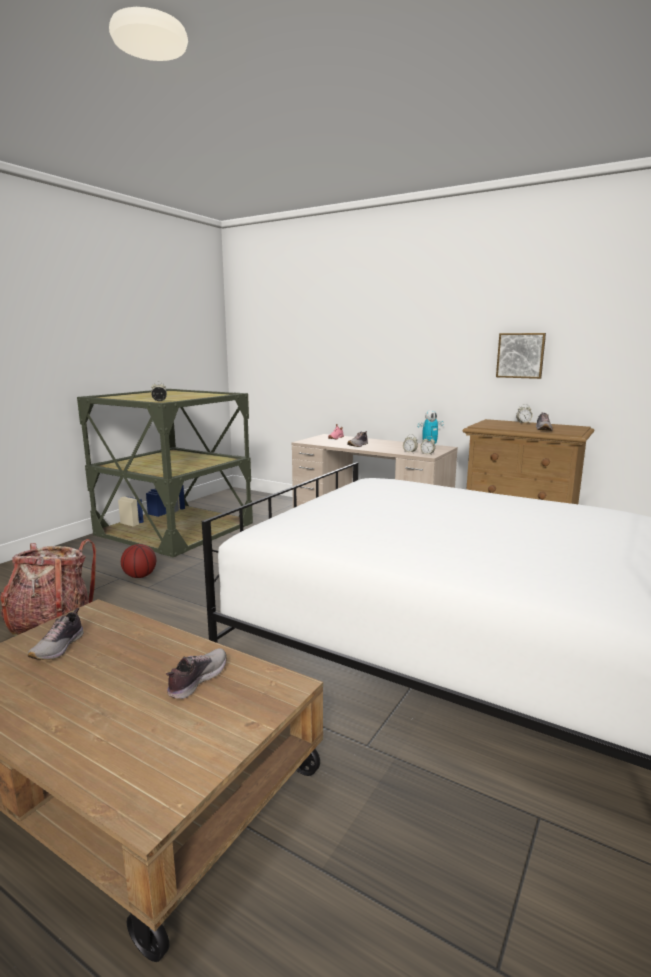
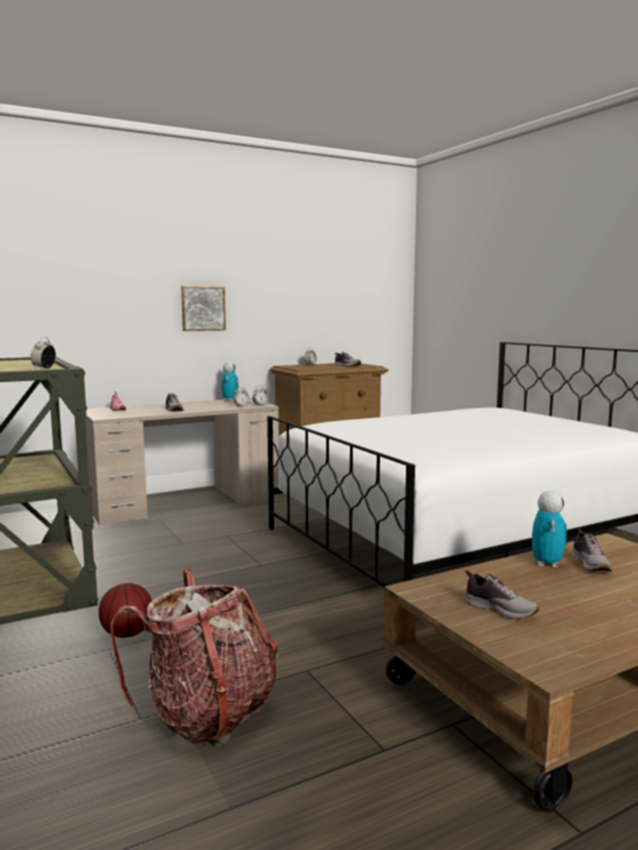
camera: 60 degrees left, 5 degrees down
(185, 655) = (547, 563): none -> toy robot
(196, 680) = (591, 564): shoe -> shoe turned 150 degrees counterclockwise
(520, 355) = (295, 303): picture -> picture (203, 308)

